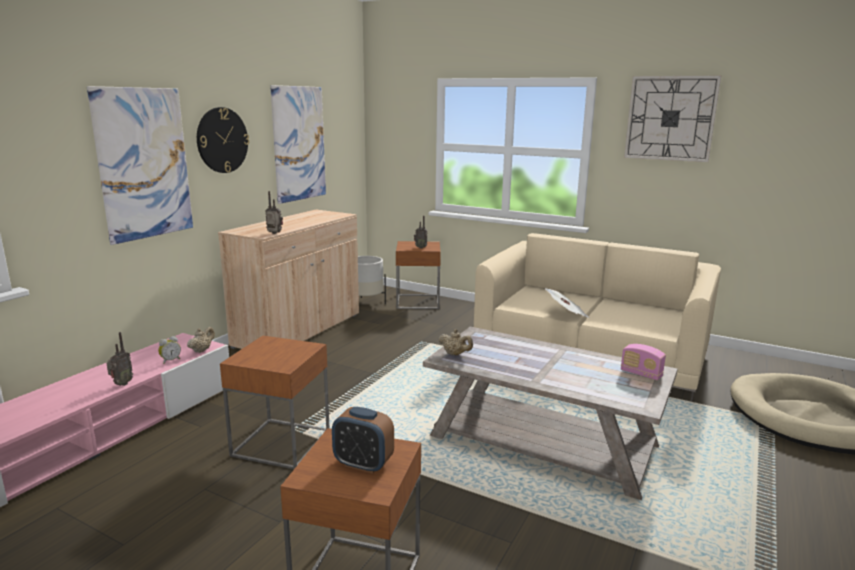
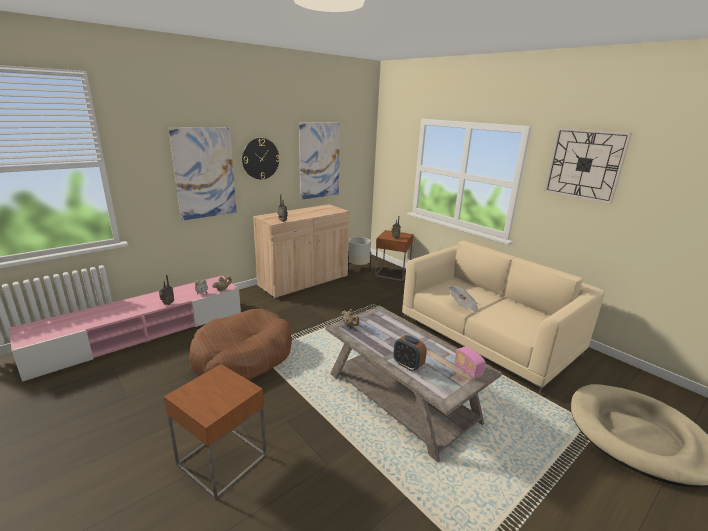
camera: 20 degrees right, 5 degrees up
(281, 443) = (242, 357): brown side table -> brown dog bed
(363, 464) = (217, 394): alarm clock -> alarm clock (408, 365)

